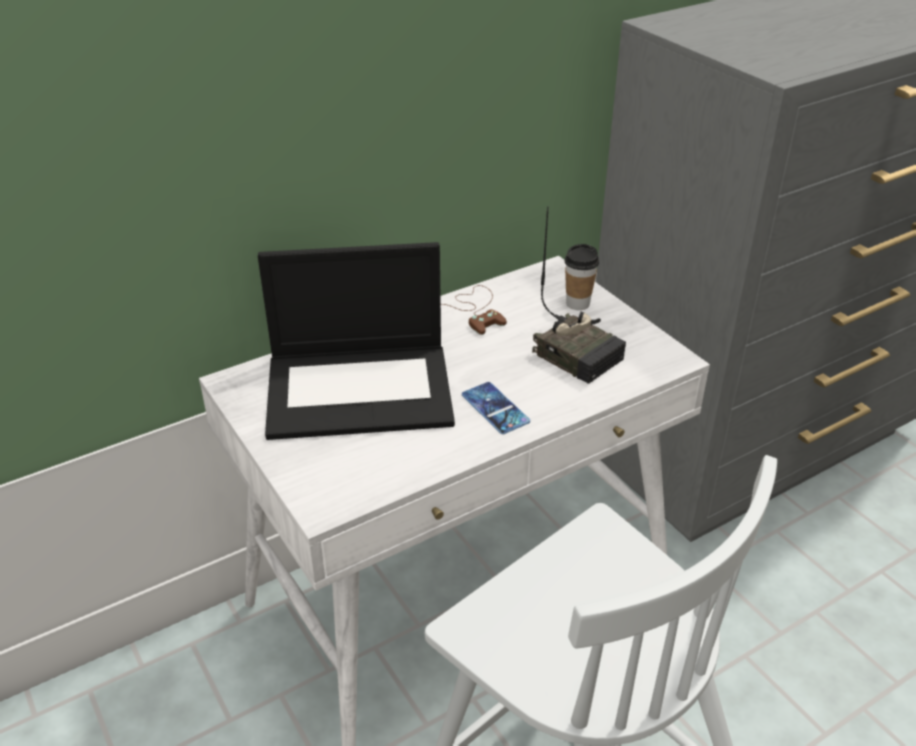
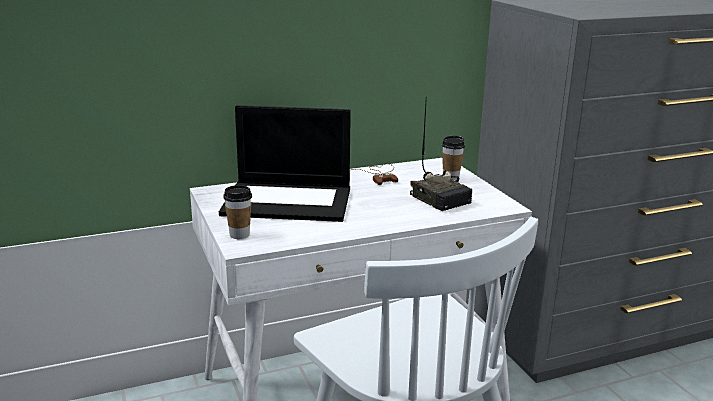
camera: 10 degrees right, 15 degrees down
(311, 479) = (239, 235): none -> cup
(495, 408) = (374, 216): phone -> none

